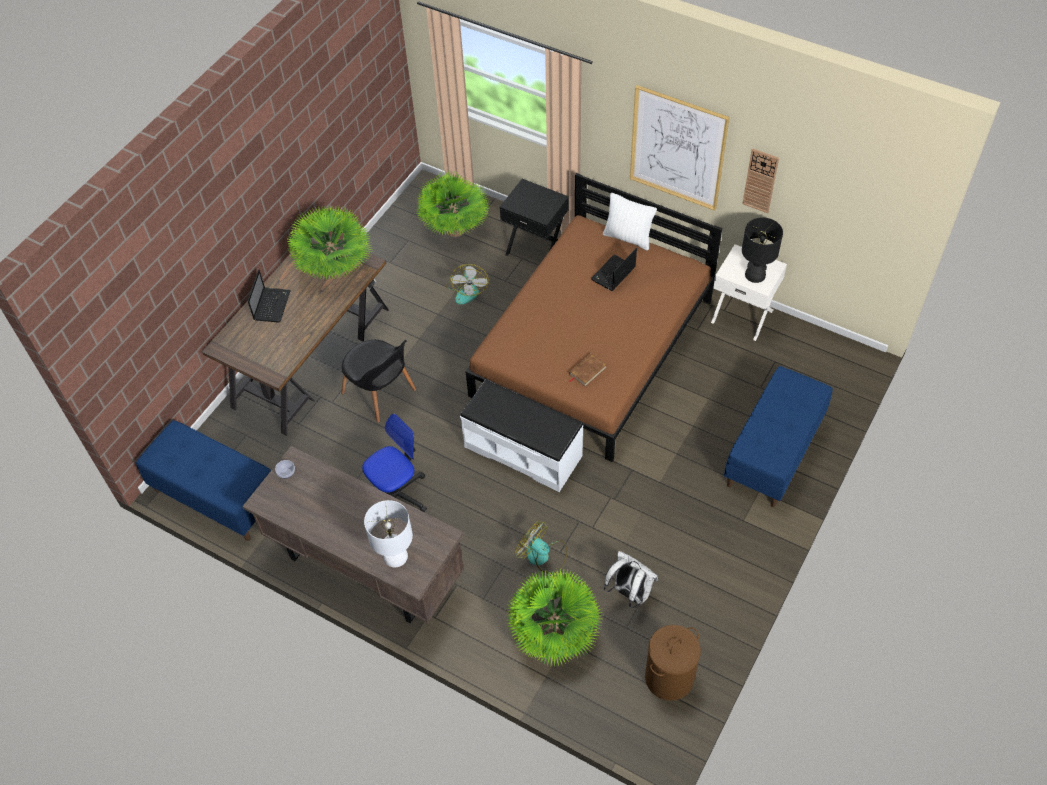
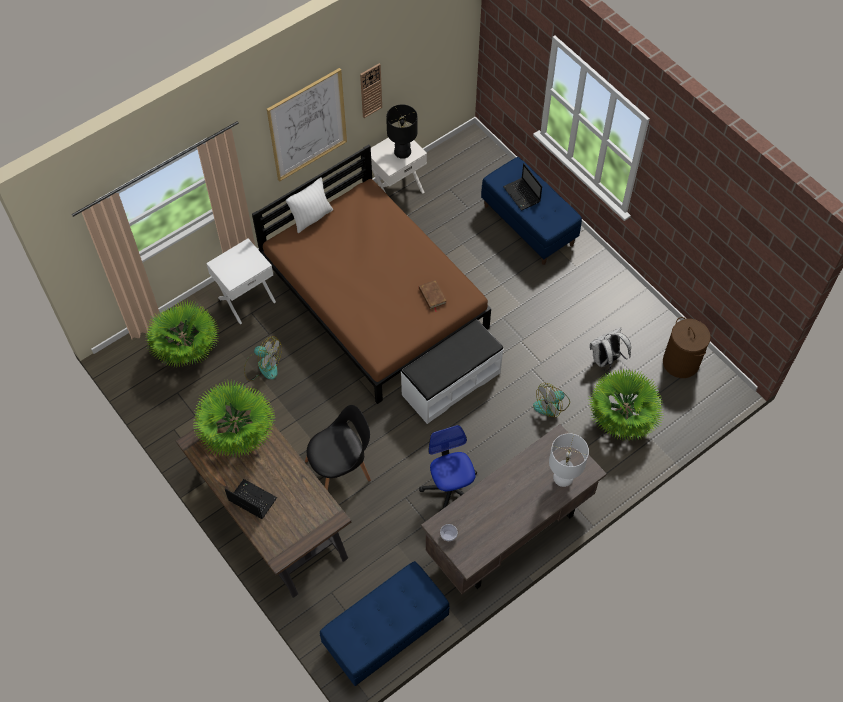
camera: 70 degrees left, 5 degrees up
(536, 248) = (246, 299): black nightstand -> white nightstand
(613, 274) = (345, 242): laptop -> laptop (522, 195)

